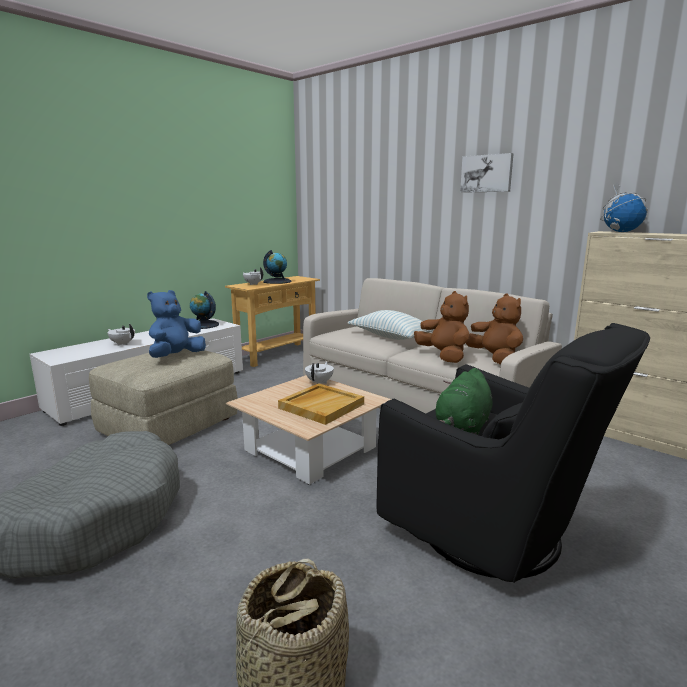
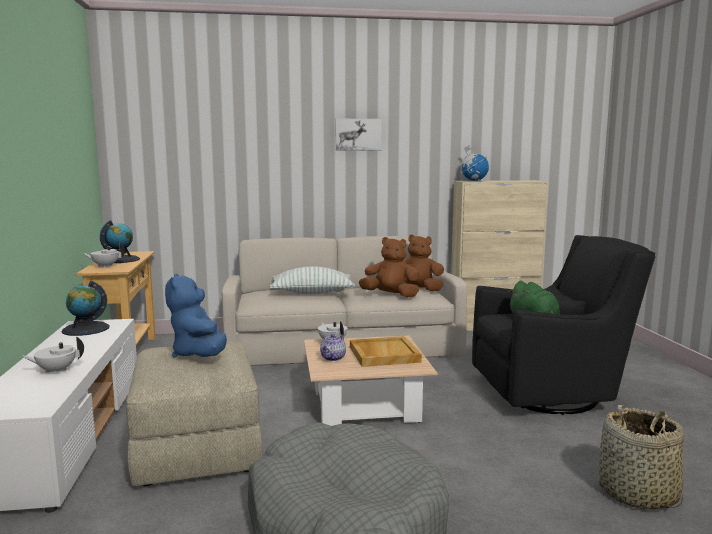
camera: 50 degrees left, 5 degrees down
(283, 394) = (333, 358): none -> teapot

